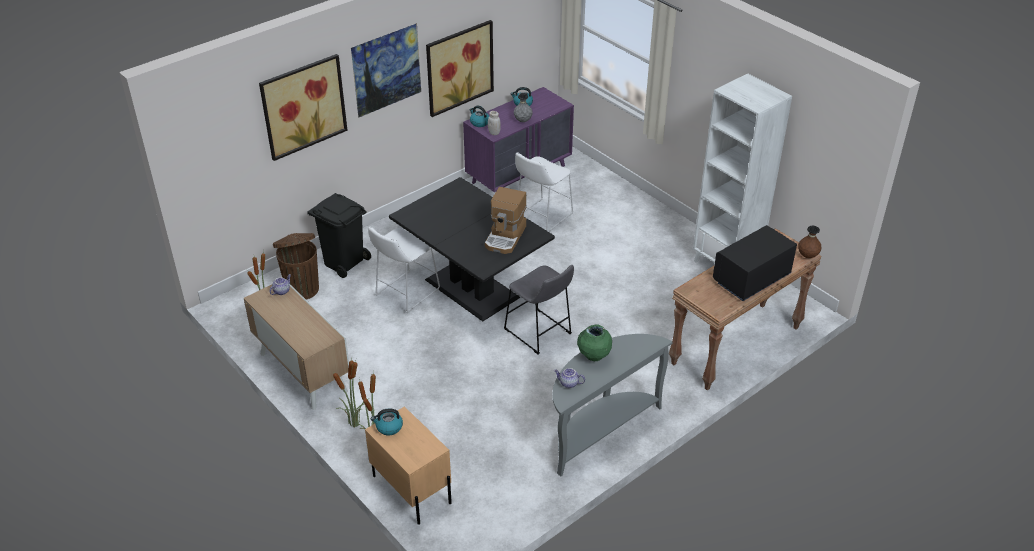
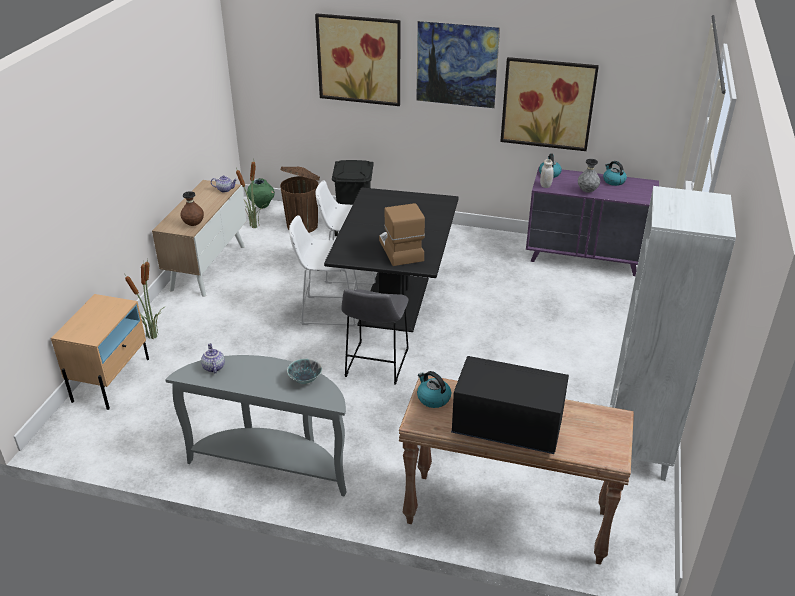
camera: 55 degrees right, 5 degrees down
(355, 424) = (168, 317): potted plant -> none
(388, 427) = (104, 304): kettle -> kettle (433, 398)
(506, 237) = (400, 250): coffee machine -> coffee machine turned 90 degrees clockwise
(541, 217) = (541, 296): white stool -> white stool (327, 311)
(594, 357) = (268, 368): green vase -> green vase (262, 206)
(624, 345) = (305, 381): none -> bowl
(807, 256) = (612, 460): brown vase -> brown vase (193, 224)

